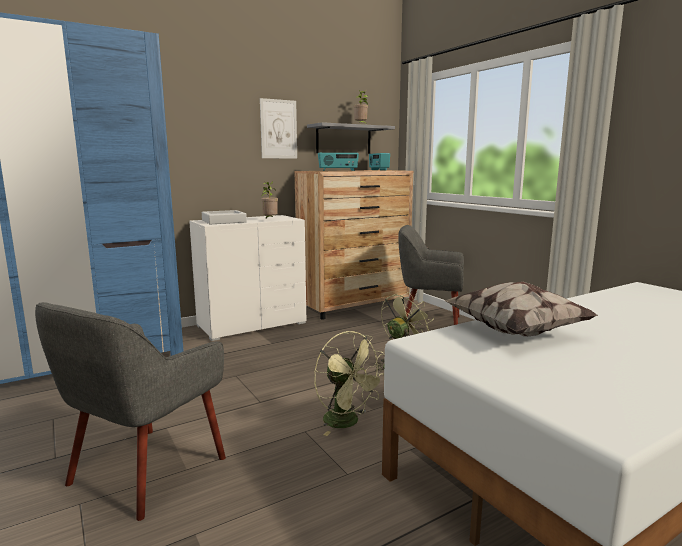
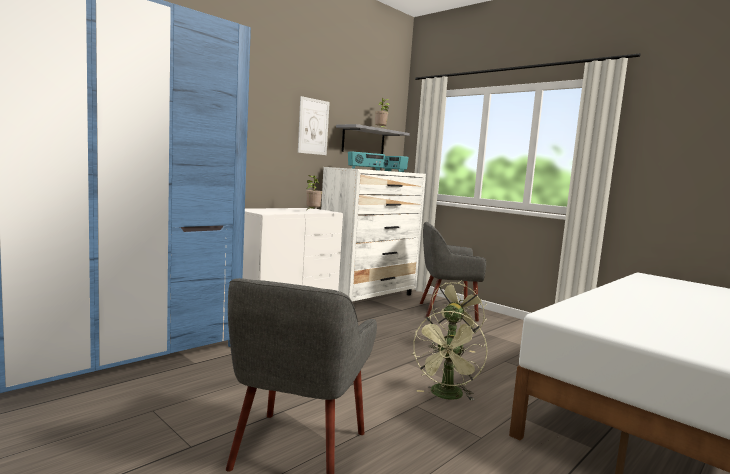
camera: 15 degrees left, 5 degrees down
(224, 221) = (270, 211): grey tray -> none
(347, 422) = (446, 396): green fan -> green fan turned 75 degrees clockwise
(354, 306) = (368, 297): brown dresser -> white dresser
(515, 331) = (608, 306): pillow -> none

